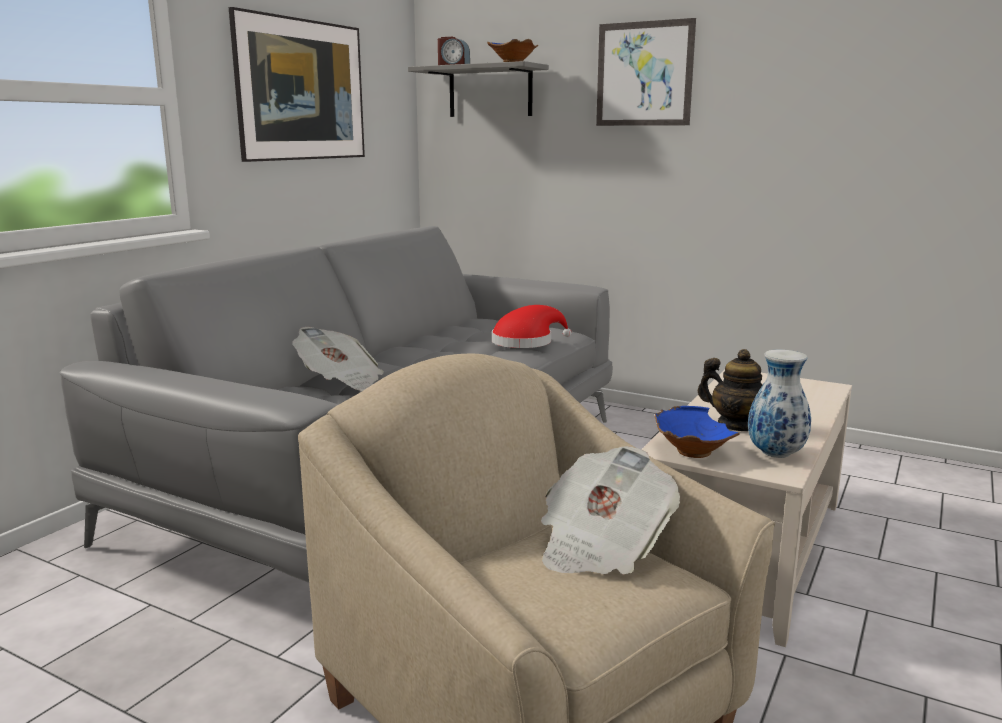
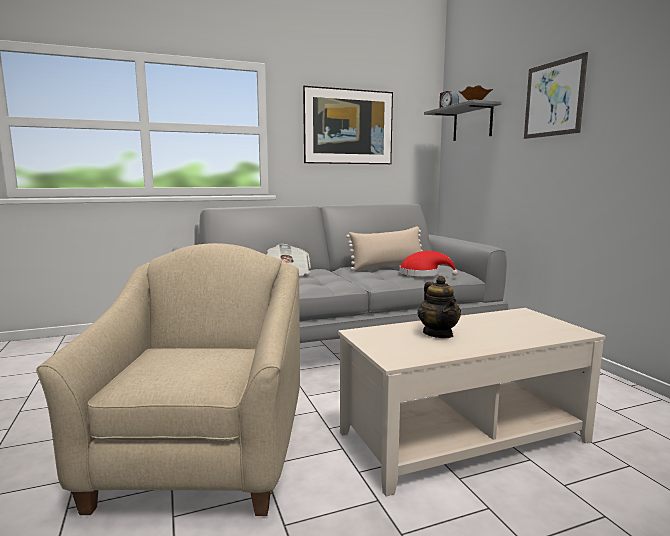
camera: 40 degrees right, 5 degrees down
(448, 338) = (388, 267): none -> beige pillow
(601, 545) = (217, 358): newspaper -> none
(690, 452) = (370, 337): blue bowl -> none
(777, 454) = (420, 352): vase -> none

